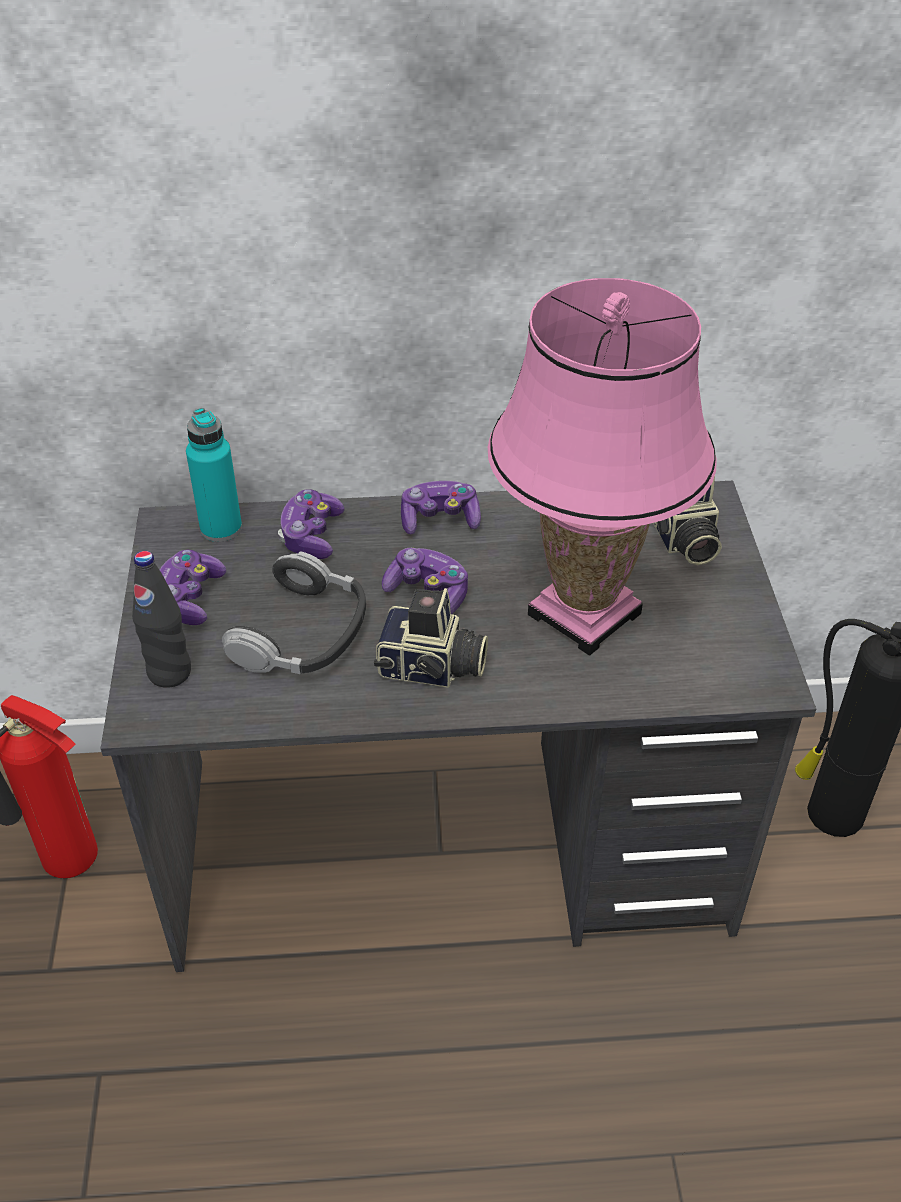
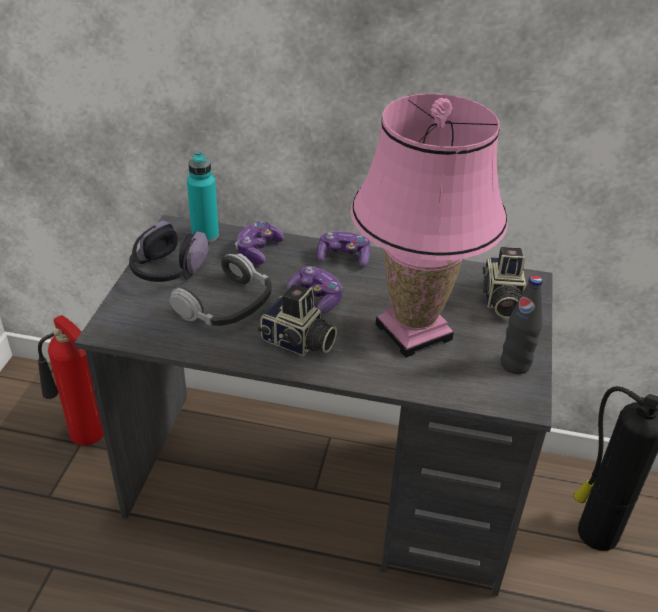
camera: 15 degrees right, 5 degrees down
(169, 672) = (135, 309): black bottle -> black bottle (515, 364)
(189, 599) = (167, 270): game controller -> headphones

